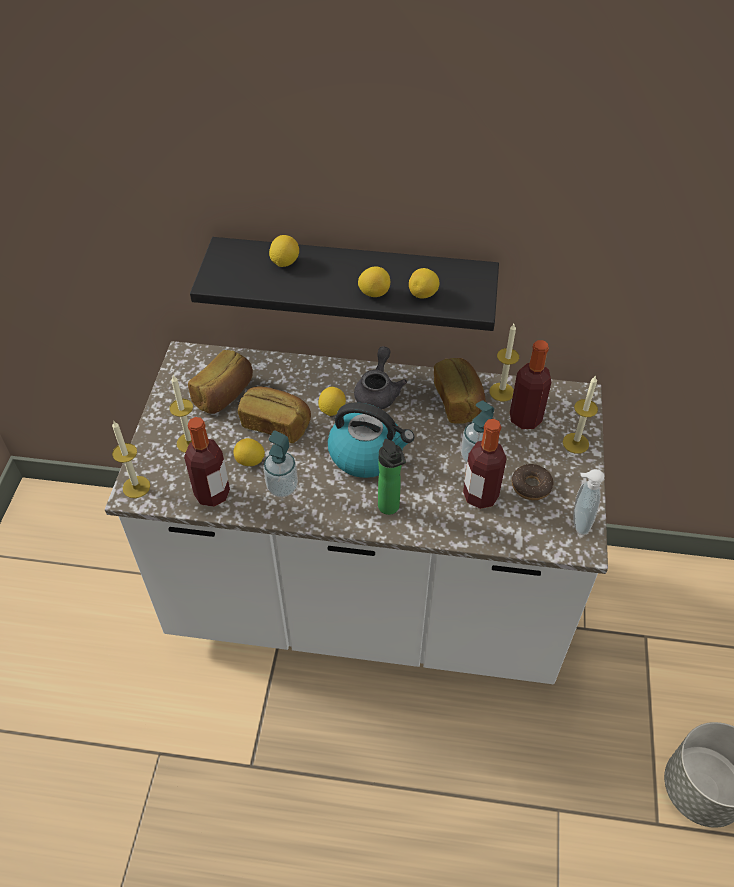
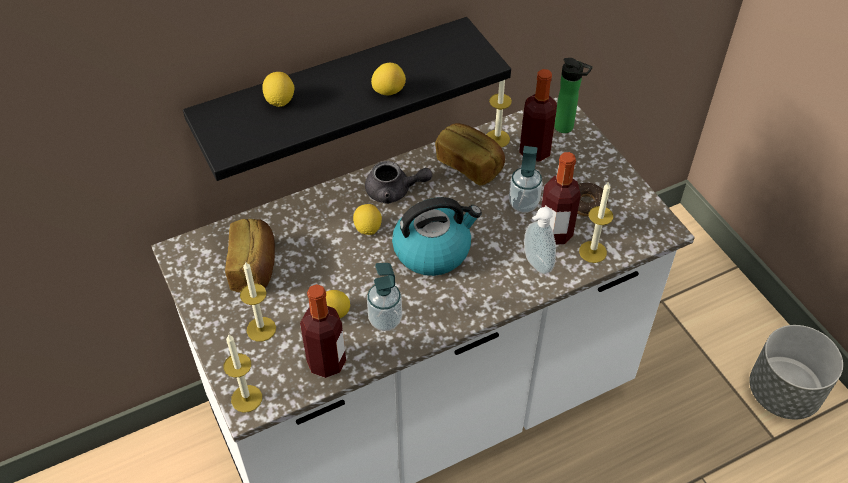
camera: 35 degrees left, 0 degrees up
(276, 424) = (328, 268): bread -> none
(378, 392) = (394, 191): grey teapot -> grey teapot turned 120 degrees clockwise
(390, 509) = (493, 285): bottle -> bottle (566, 128)
(423, 295) = (432, 72): lemon -> none
(575, 443) = (589, 151): candle -> candle (592, 252)
(578, 522) = (645, 213): soap dispenser -> soap dispenser (535, 265)

